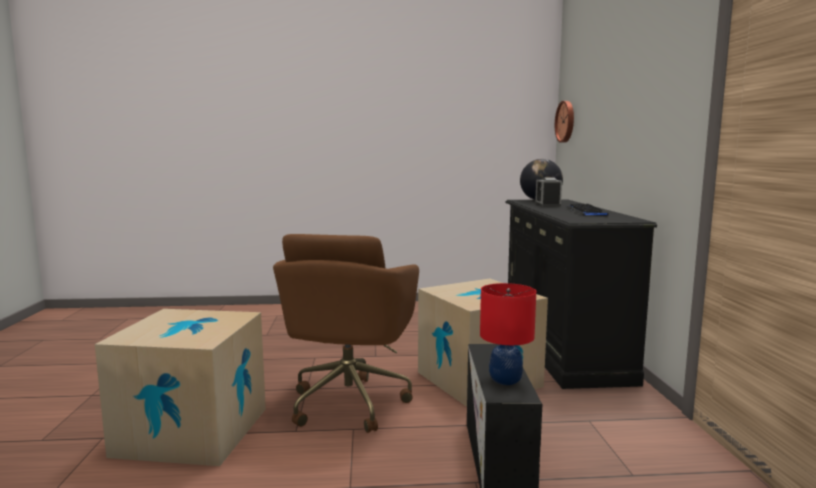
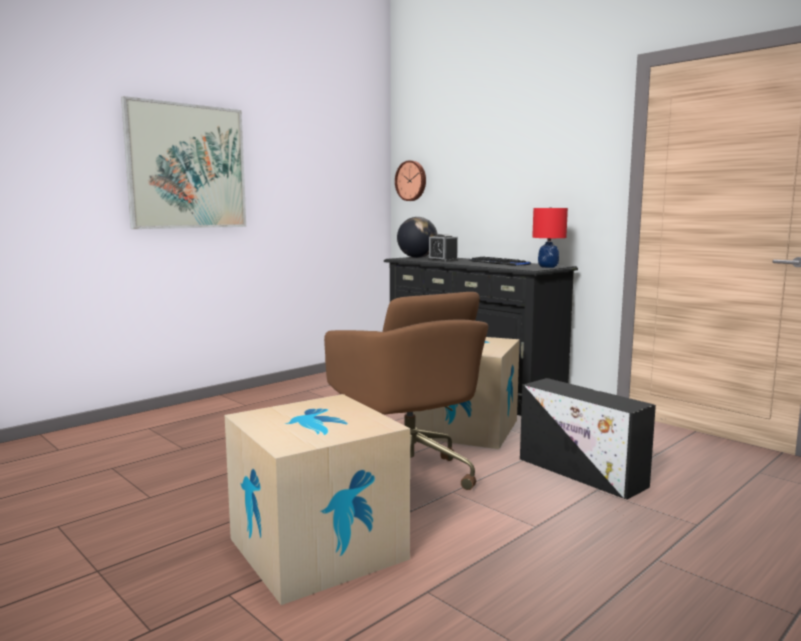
camera: 40 degrees left, 0 degrees up
(338, 117) = (187, 167): none -> picture
(504, 381) = (607, 399): red table lamp -> red table lamp (548, 267)

